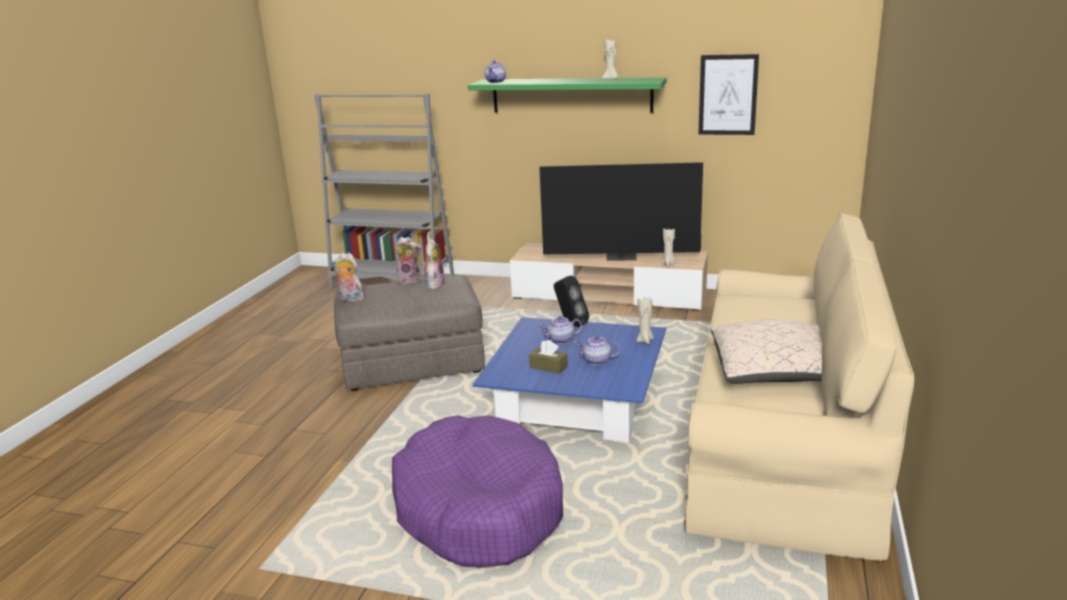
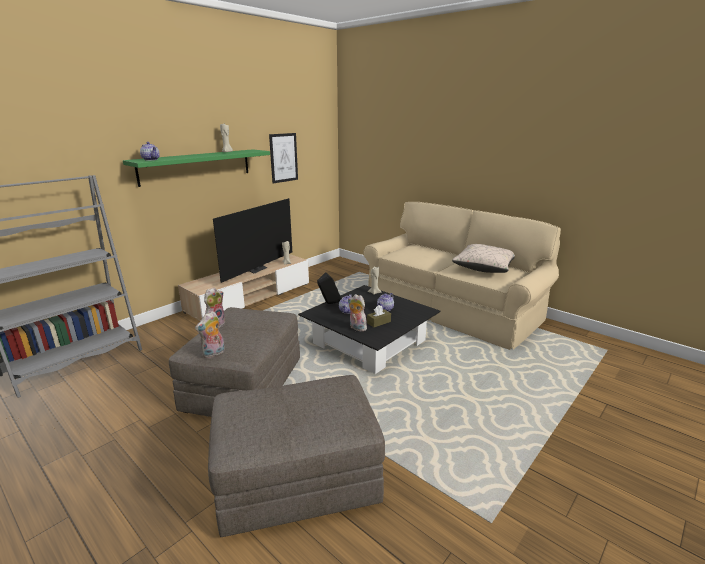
camera: 65 degrees left, 0 degrees up
(284, 437) = (296, 478): none -> grey ottoman
(434, 284) = (240, 317): plush toy -> plush toy (356, 328)
(478, 508) = (461, 403): purple dog bed -> none
(577, 403) = (370, 342): blue coffee table -> black coffee table

